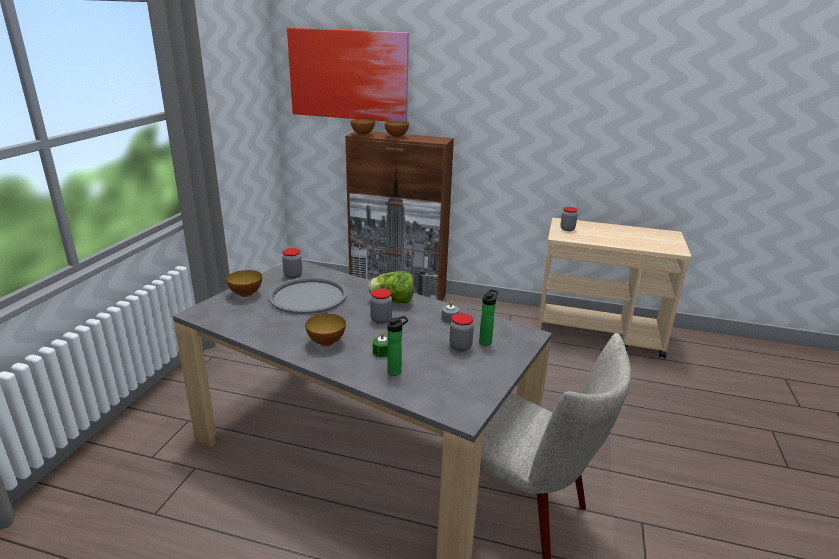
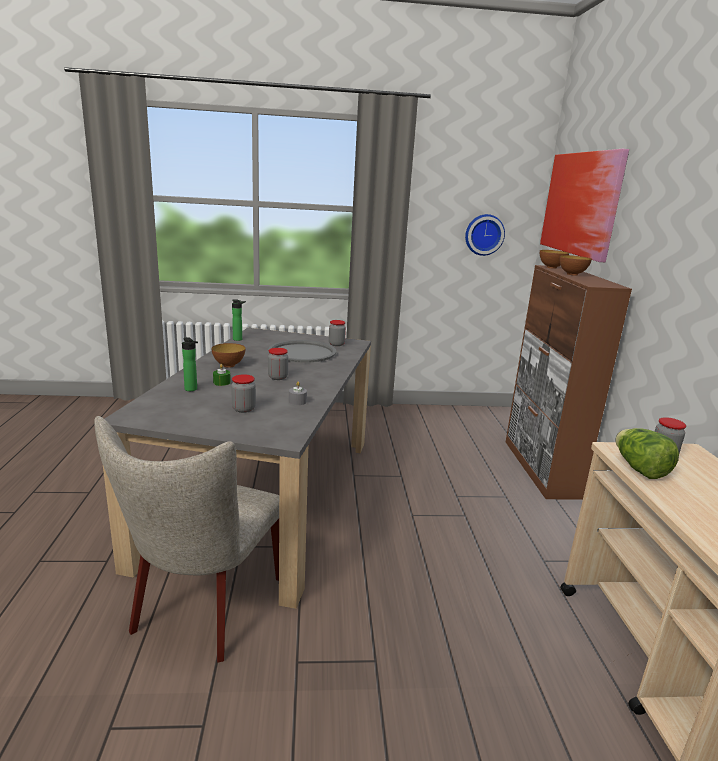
camera: 70 degrees right, 5 degrees down
(246, 294) = (291, 337): bowl -> none
(248, 116) = (484, 234): none -> wall clock
(393, 301) = (317, 378): lettuce -> lettuce (639, 469)
(486, 341) = (259, 419): bottle -> bottle (239, 339)

